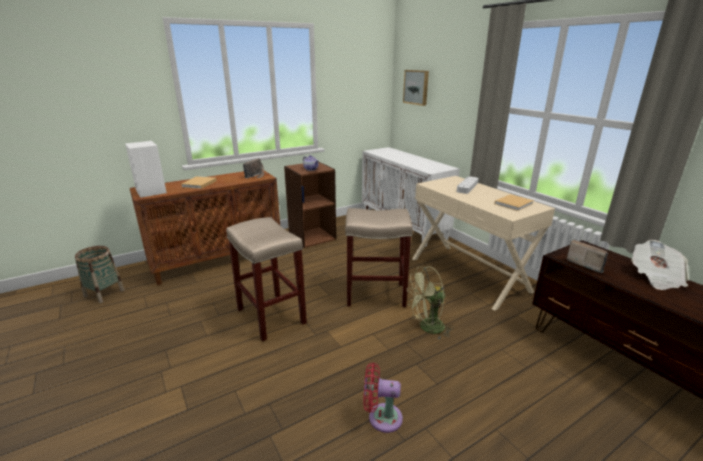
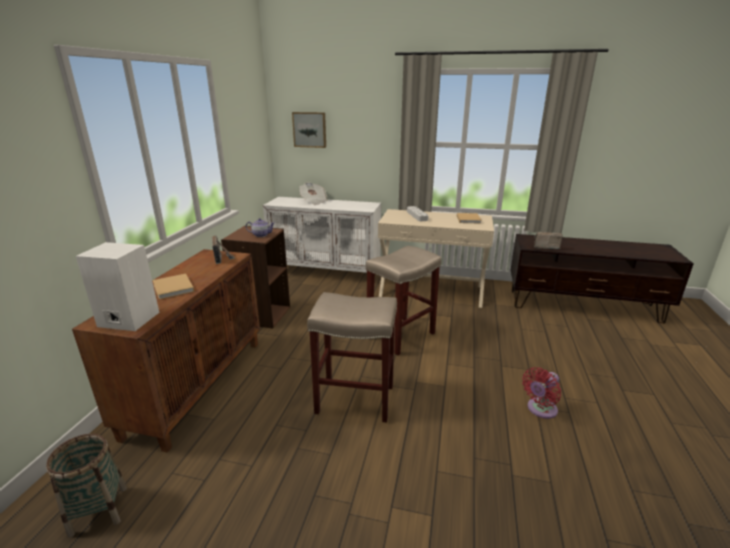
camera: 45 degrees left, 0 degrees up
(427, 328) = (469, 340): green fan -> none
(655, 277) = (578, 242): newspaper -> newspaper (314, 201)

